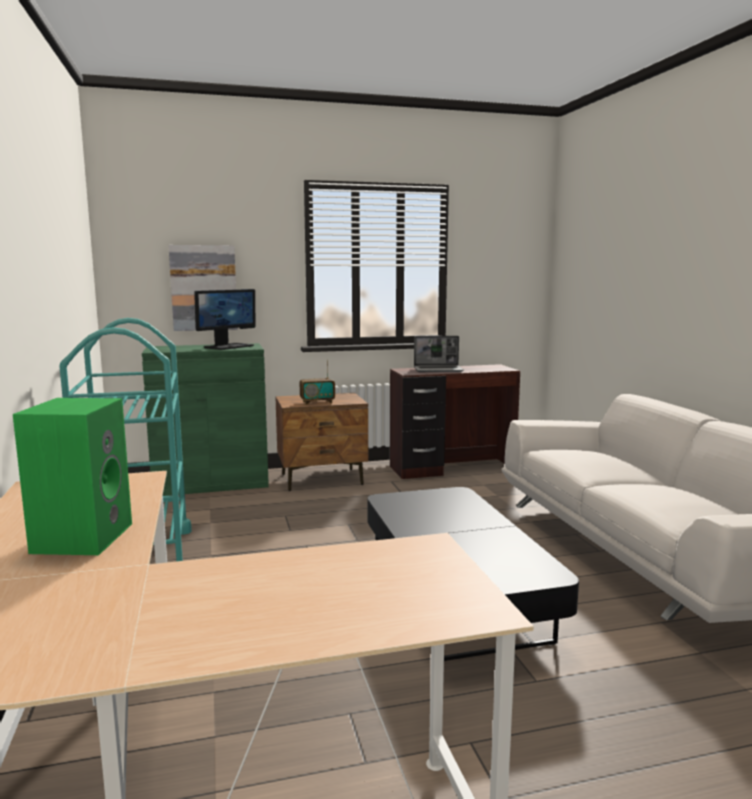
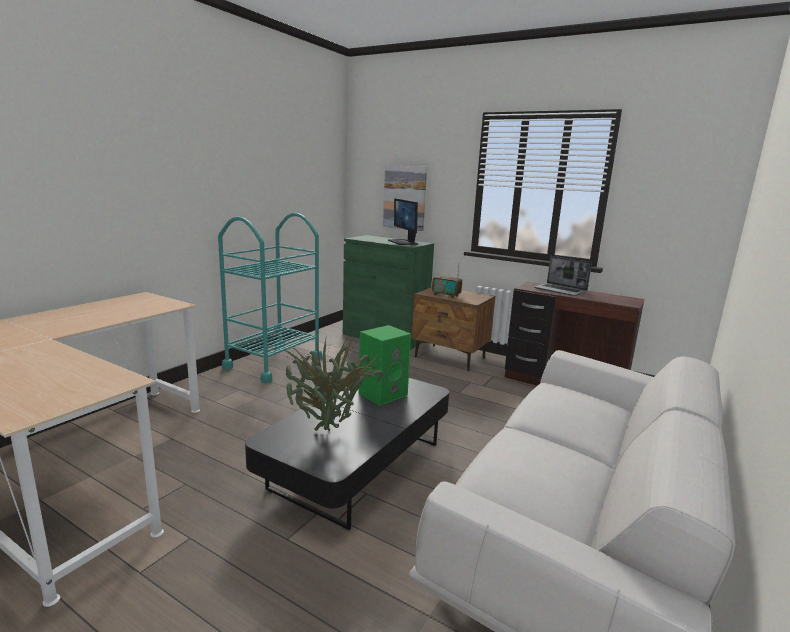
camera: 45 degrees right, 5 degrees up
(82, 537) = (78, 320): green speaker -> green speaker (383, 394)
(228, 346) = (403, 242): monitor -> monitor turned 75 degrees clockwise
(483, 556) = (330, 434): none -> potted plant

